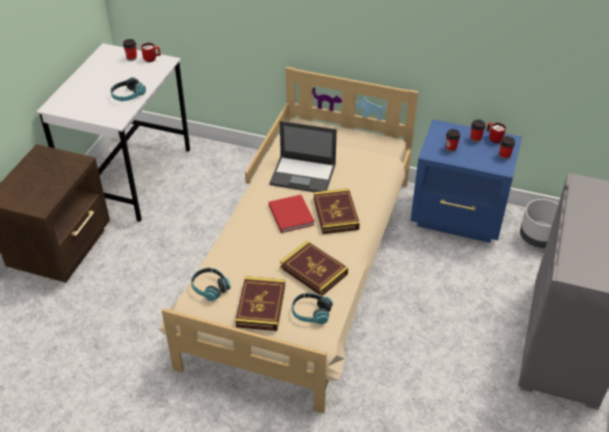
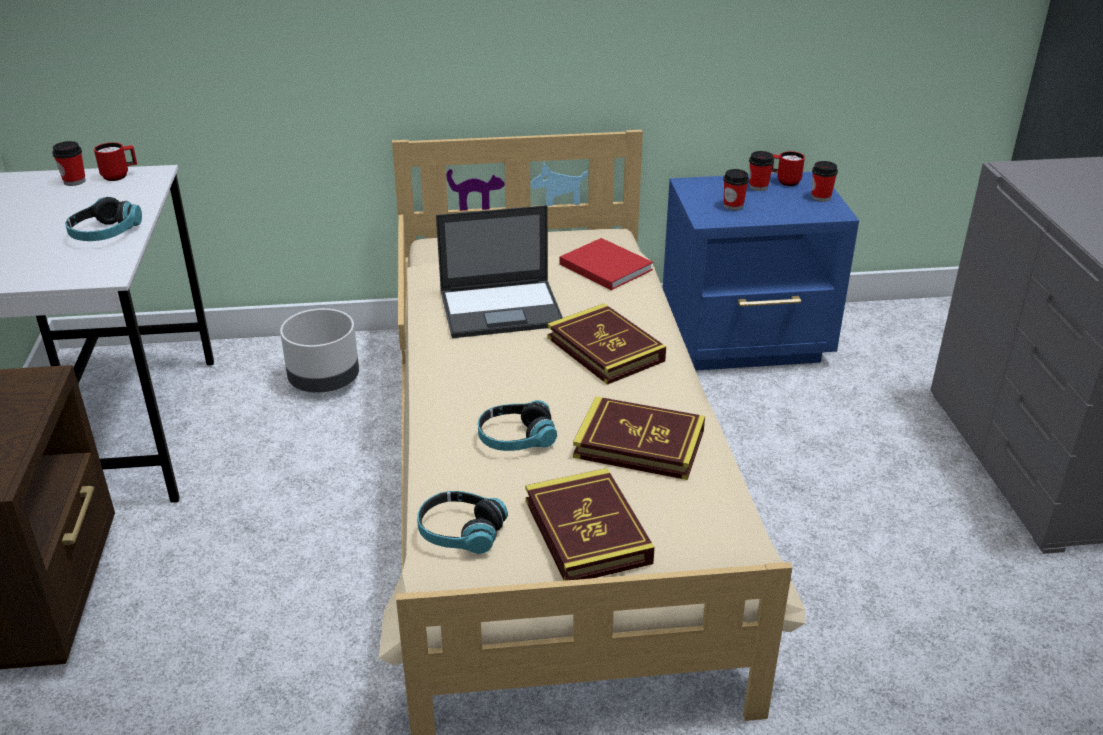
camera: 25 degrees left, 10 degrees down
(290, 214) = (525, 370): red book -> red book (604, 266)
(311, 313) = (691, 512): headphones -> headphones (516, 438)
(538, 238) = (883, 337): grey planter -> grey planter (325, 381)

